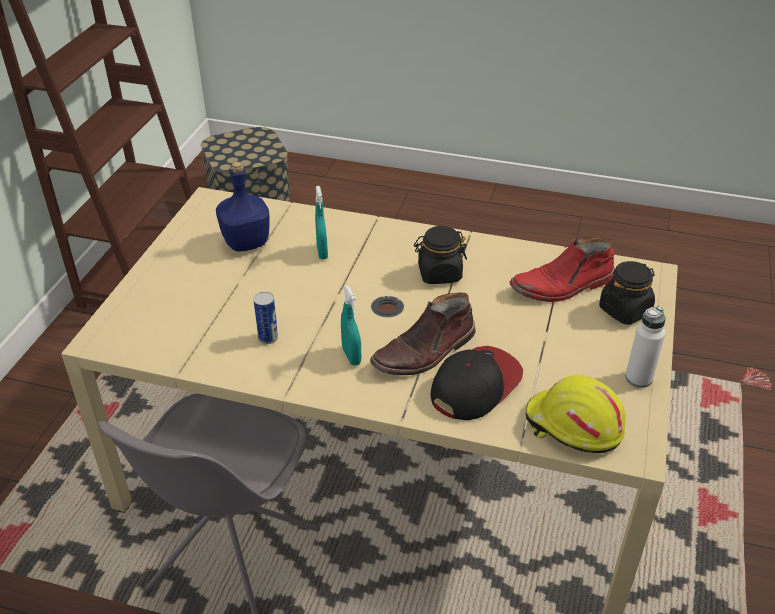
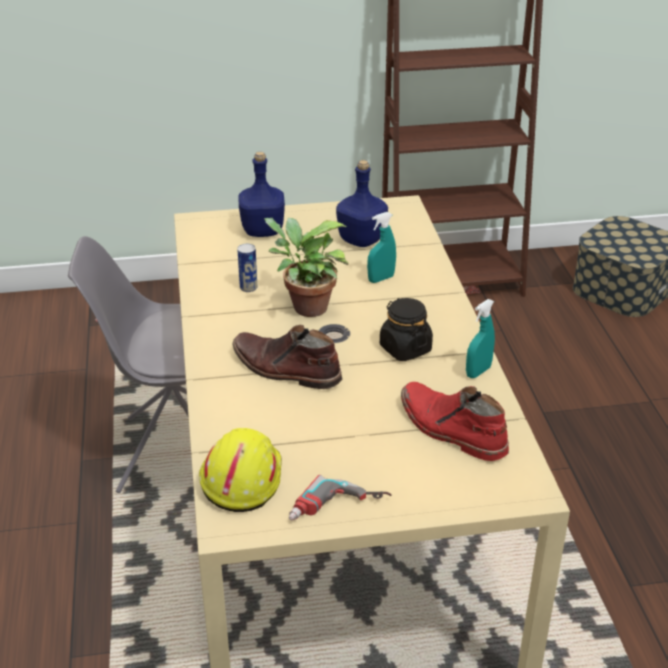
camera: 65 degrees right, 5 degrees down
(169, 298) = (263, 231): none -> blue bottle
(333, 310) = (305, 307): none -> potted plant
(351, 356) = (253, 333): turquoise spray bottle -> turquoise spray bottle (478, 372)
(475, 385) = (259, 408): cap -> none
(625, 310) = (445, 482): black jar -> none
(638, 378) = (338, 511): white bottle -> power drill

